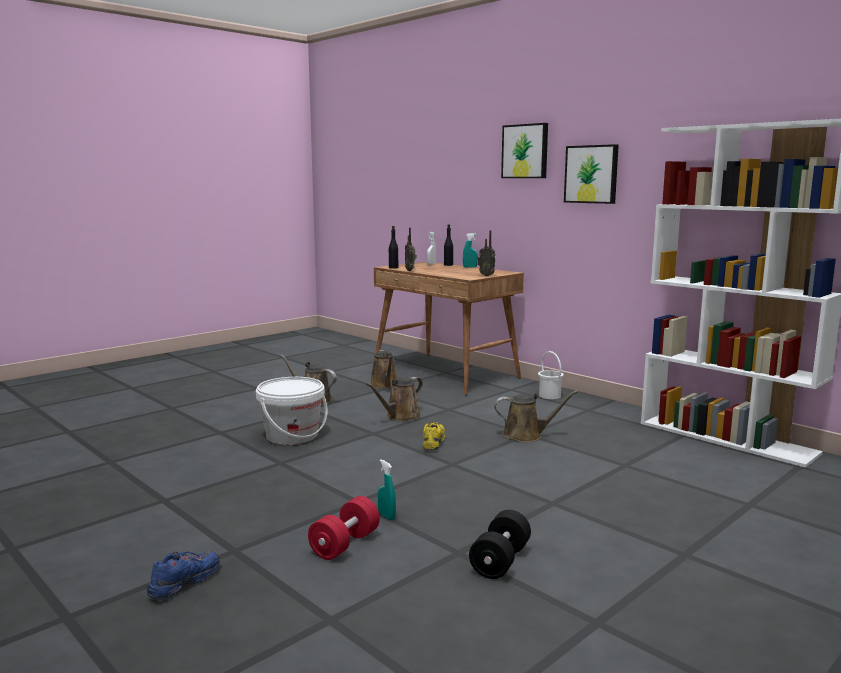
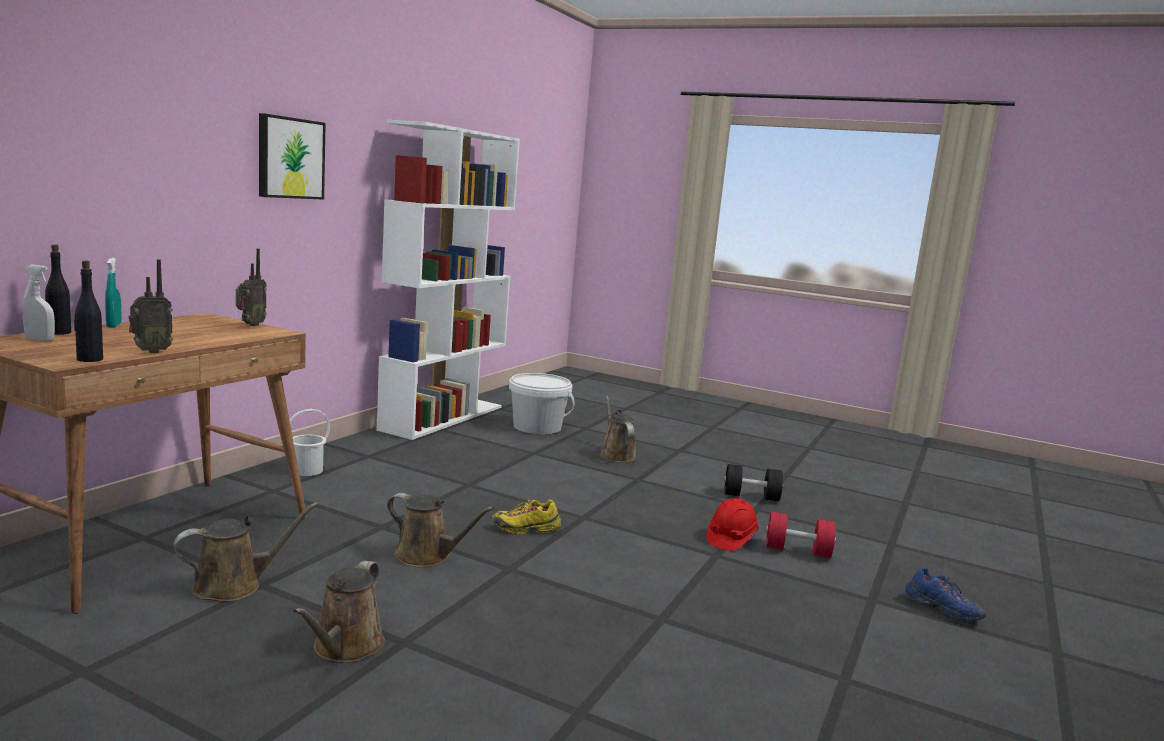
camera: 110 degrees left, 0 degrees up
(185, 583) = (942, 610): blue shoe -> blue shoe turned 150 degrees counterclockwise
(292, 435) = (553, 631): white bucket -> white bucket (537, 427)
(386, 516) = (730, 539): turquoise spray bottle -> red hard hat
(525, 151) = (187, 108): picture -> none
(526, 435) = (473, 485): brown watering can -> brown watering can (616, 455)

